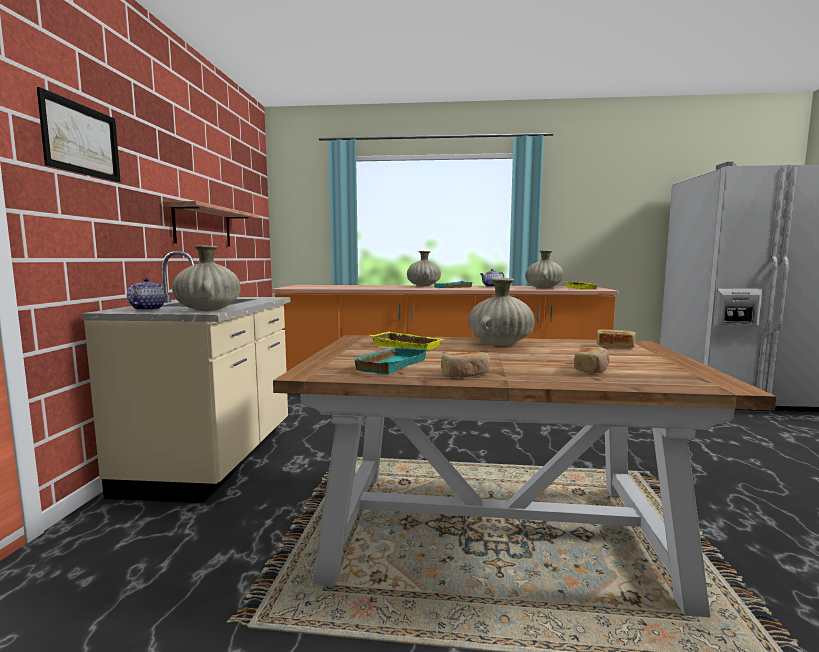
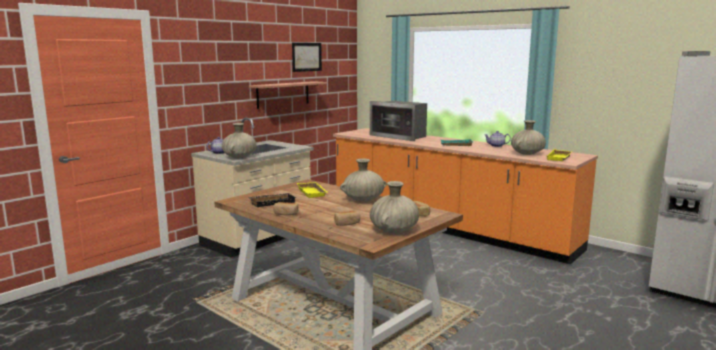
camera: 35 degrees right, 5 degrees up
(81, 139) = (197, 65): picture -> picture (306, 57)
(365, 286) = (400, 136): none -> microwave
(389, 364) = (272, 202): turquoise tray -> black tray
(423, 286) = (444, 139): beige vase -> beige vase (394, 230)

